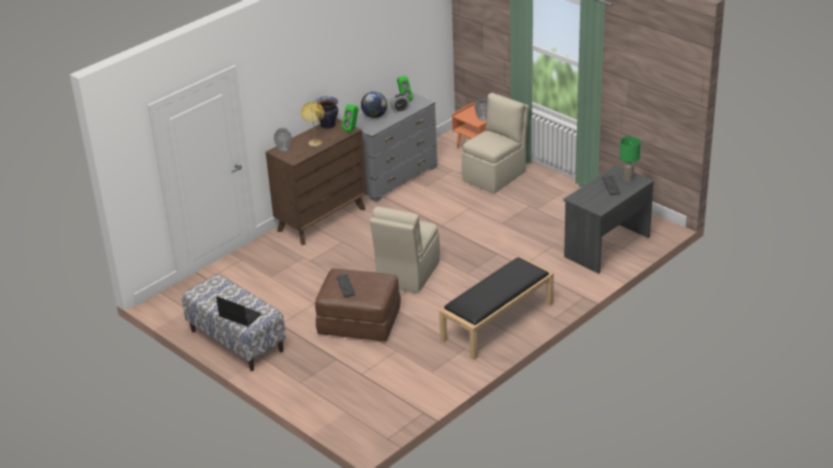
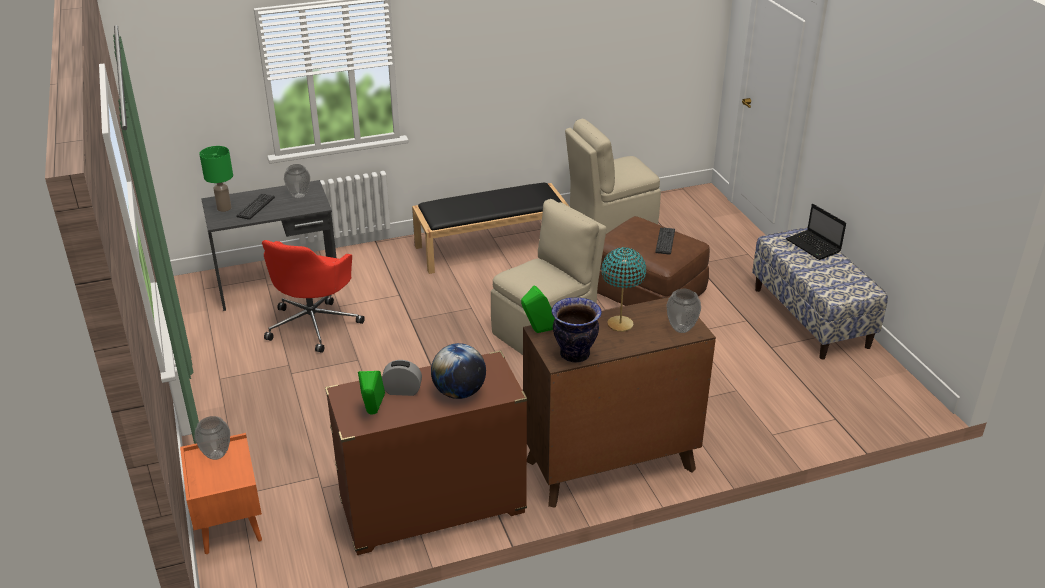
camera: 155 degrees left, 0 degrees up
(315, 143) = (620, 324): yellow table lamp -> turquoise table lamp
(393, 178) = (432, 509): grey dresser -> brown dresser
(495, 175) = (272, 447): beige chair -> beige chair (610, 224)
(551, 232) = (314, 324): none -> red office chair
(595, 200) = (300, 196): none -> vase

